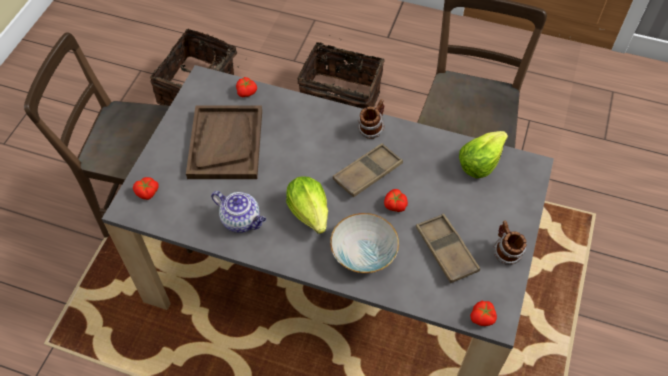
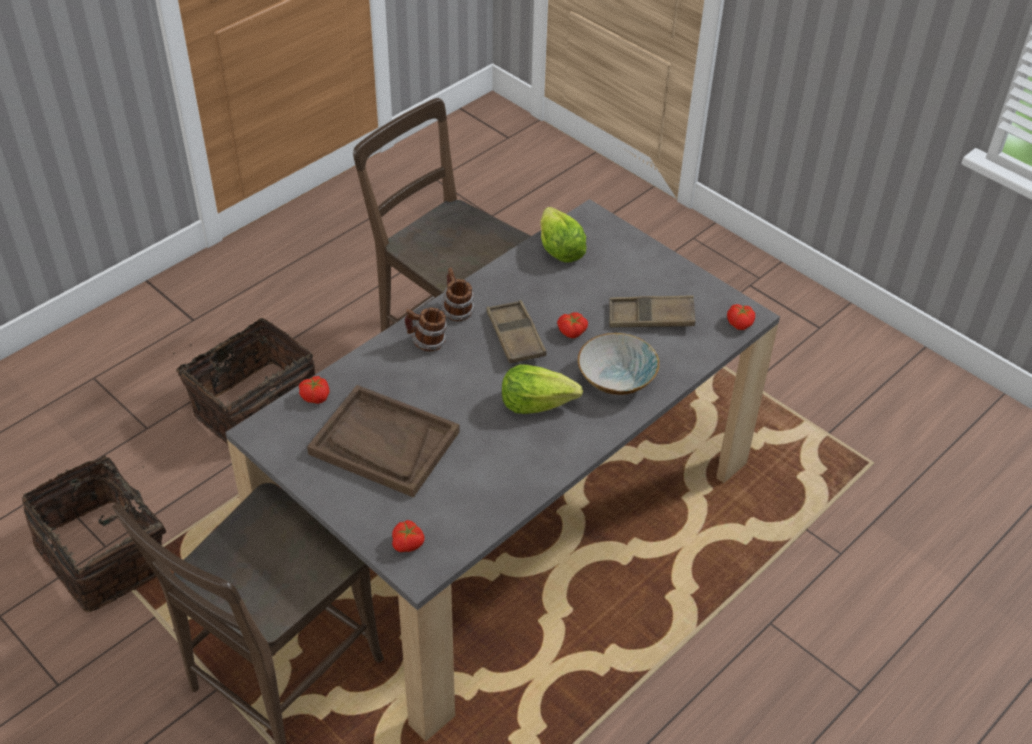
camera: 65 degrees left, 10 degrees down
(242, 220) = (510, 465): teapot -> none
(505, 252) = (677, 278): mug -> mug (427, 342)

